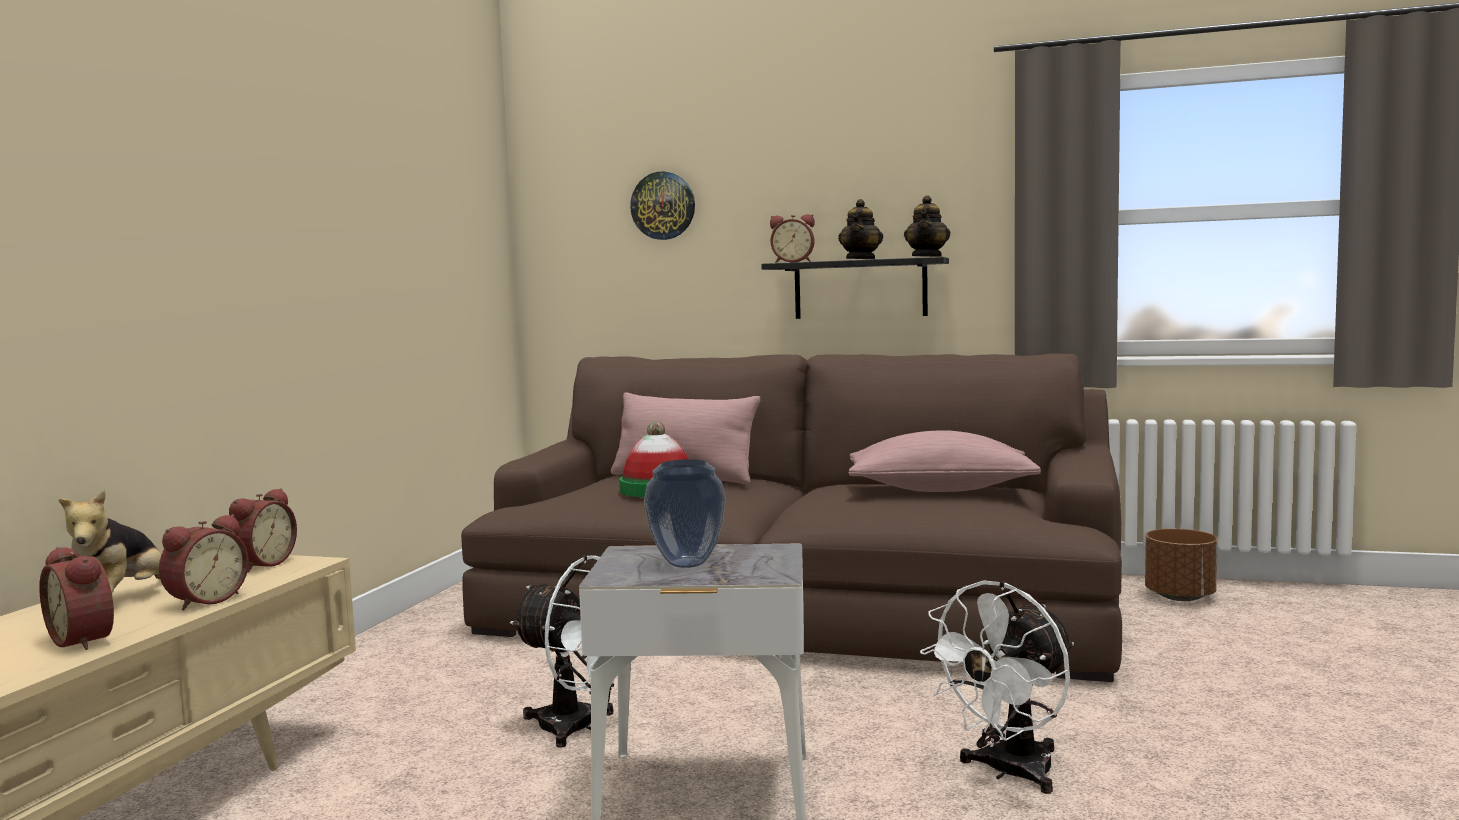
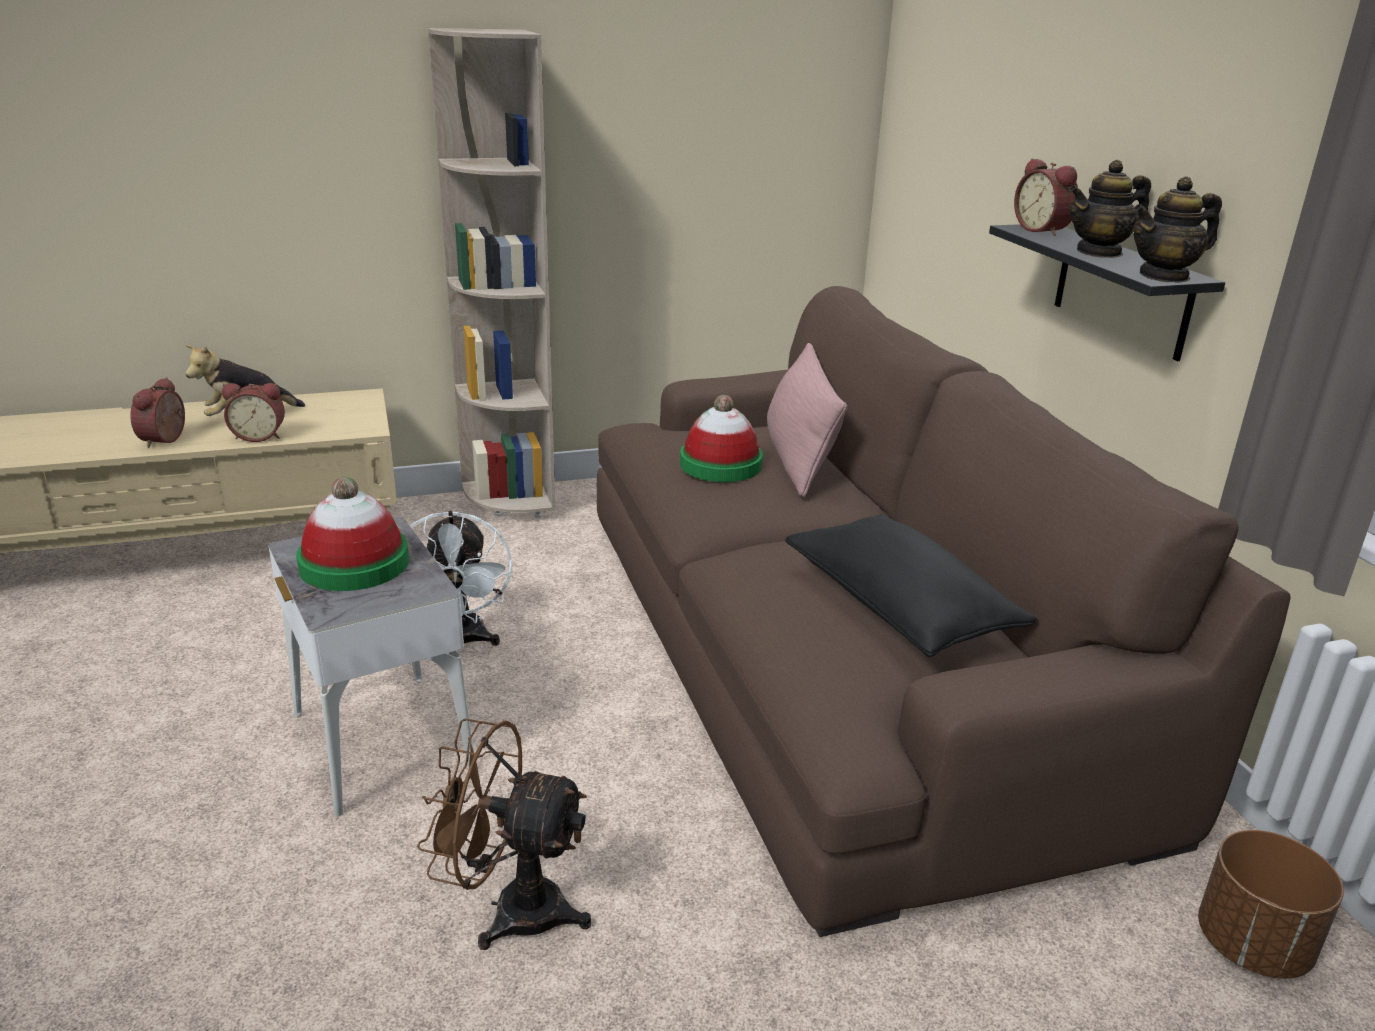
camera: 55 degrees right, 20 degrees up
(260, 564) = (353, 417): alarm clock -> none
(357, 663) = (510, 505): none -> beige bookcase
(663, 206) = (981, 110): wall clock -> none
(685, 564) = (354, 563): vase -> hat
(940, 490) = (899, 608): pink pillow -> black pillow
(1008, 773) = (511, 908): white fan -> brown fan

